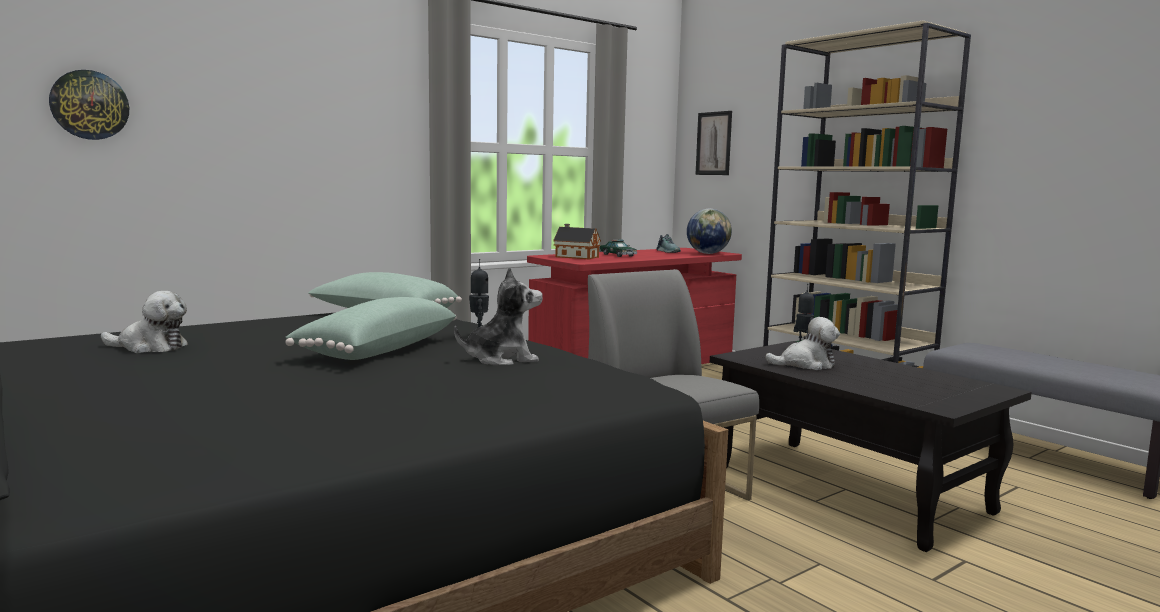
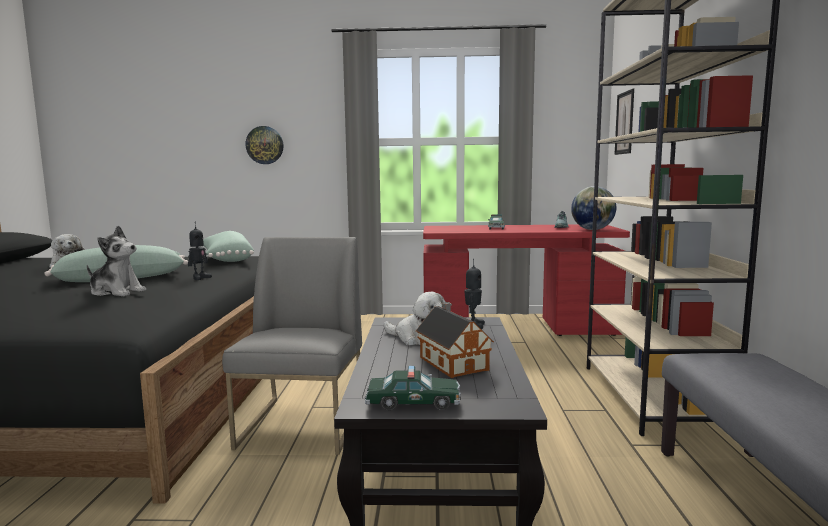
camera: 40 degrees right, 0 degrees up
(89, 105) = (149, 133): wall clock -> wall clock (264, 145)
(575, 257) = (453, 228): toy house -> toy house (452, 362)
(955, 400) = (413, 402): none -> toy car

